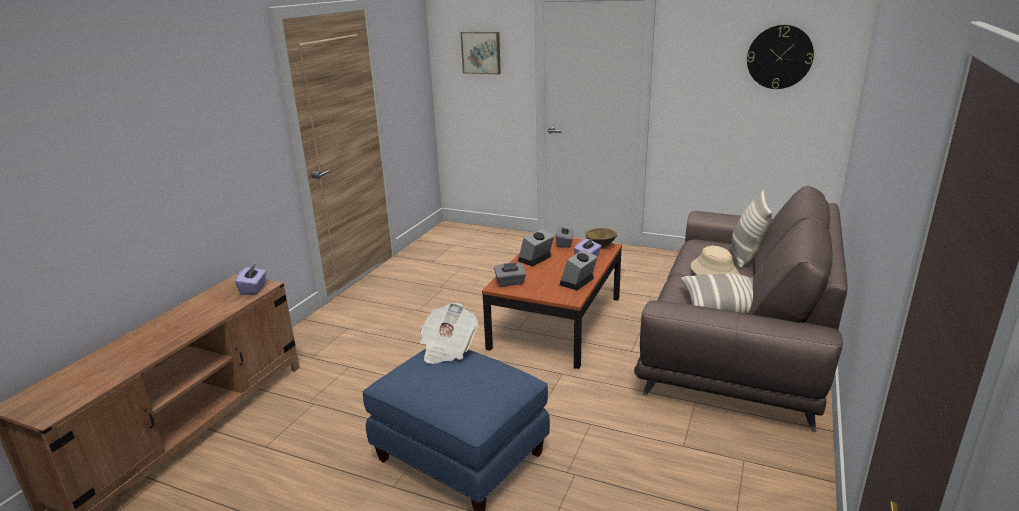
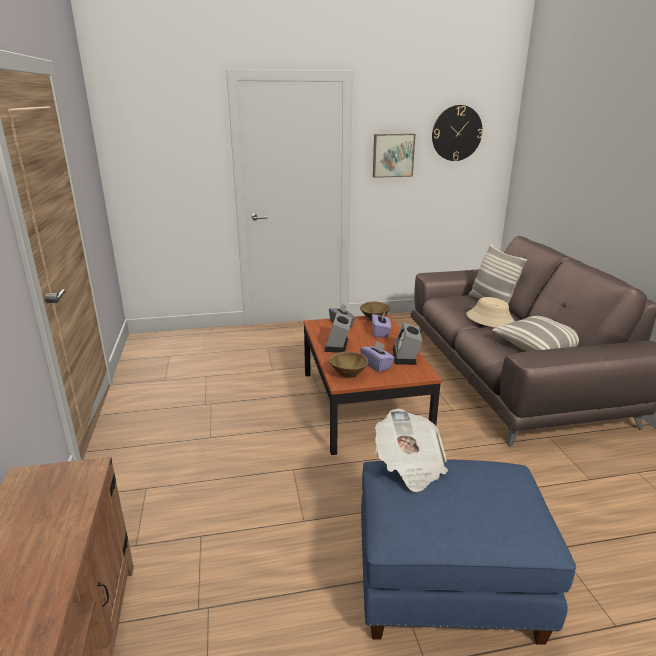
camera: 35 degrees left, 0 degrees up
(254, 289) = (74, 481): purple tissue box -> purple tissue box (377, 365)
(481, 52) = (166, 138): picture -> picture (393, 155)
(510, 282) = (347, 374): grey tissue box -> brown bowl

